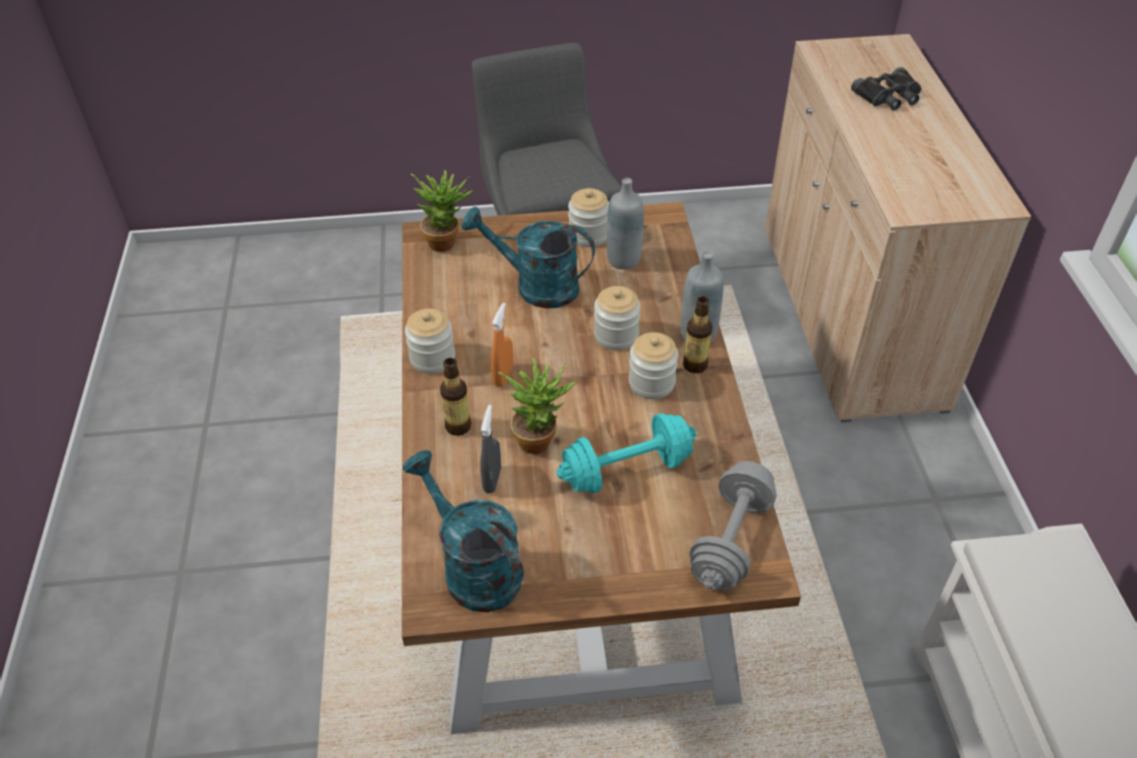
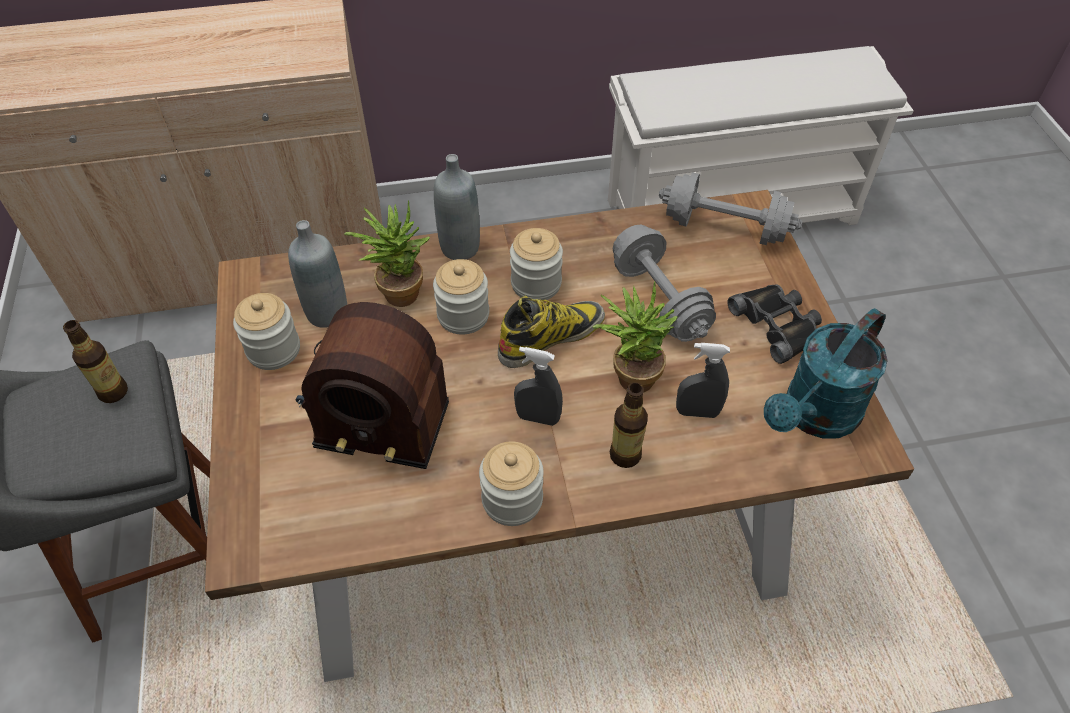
camera: 95 degrees left, 5 degrees up
(447, 241) = (264, 517): potted plant -> potted plant (398, 290)
(503, 376) = (538, 418): orange spray bottle -> grey spray bottle
(536, 286) = (373, 399): turquoise watering can -> radio
(587, 389) = (551, 337): none -> boot
(626, 470) = (659, 300): turquoise dumbbell -> grey dumbbell
(695, 365) = (507, 250): bottle -> bottle (113, 392)
(889, 96) = (109, 53): black binoculars -> black binoculars (777, 325)

